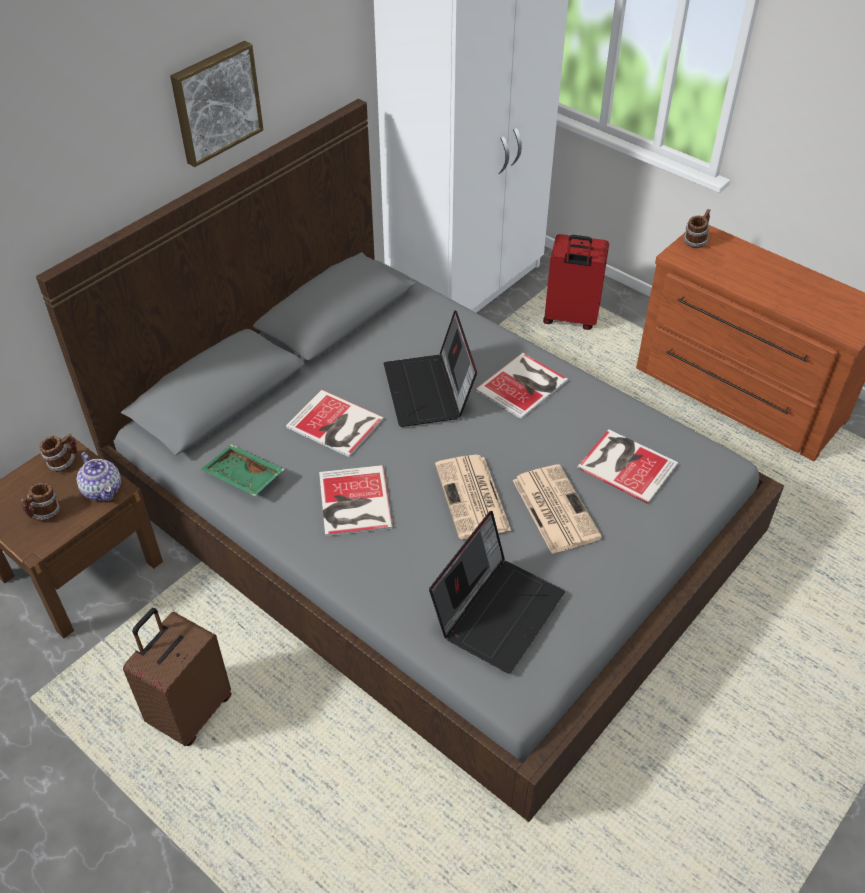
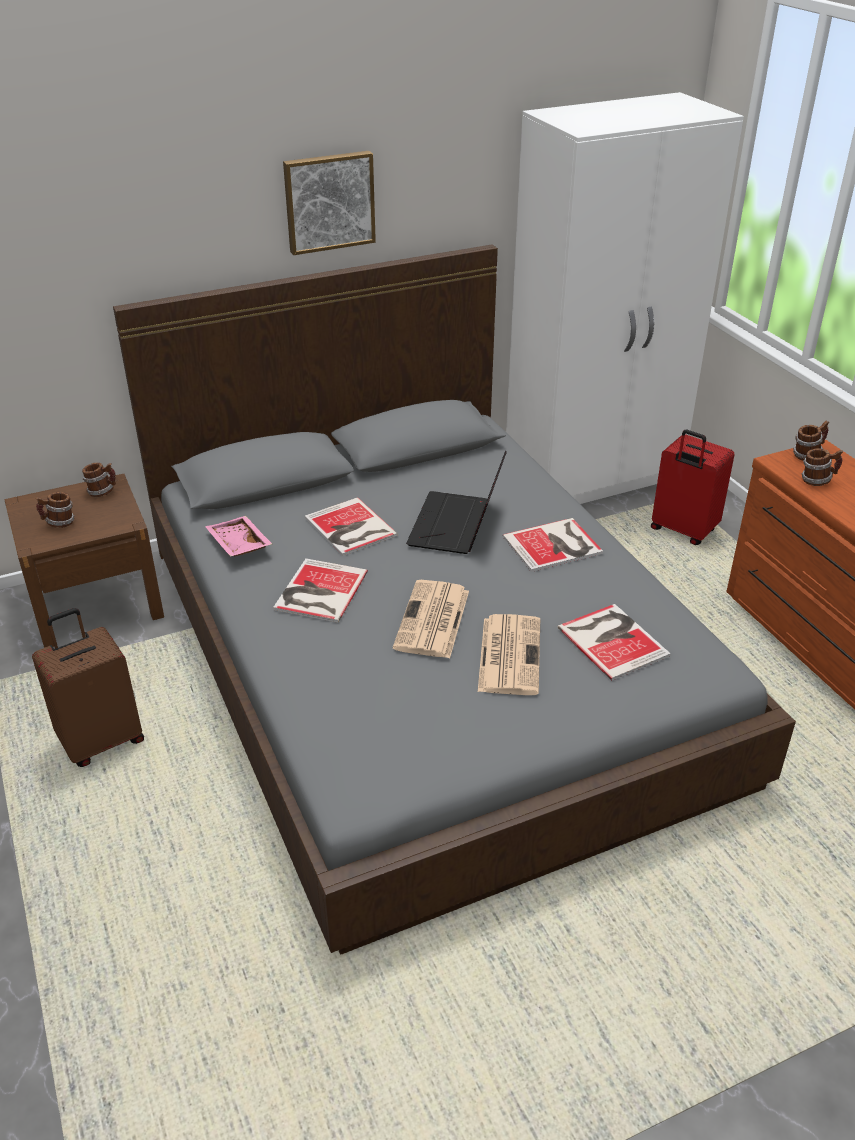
camera: 25 degrees right, 10 degrees down
(102, 489) = (117, 519): teapot -> none
(242, 478) = (237, 545): green tray -> pink tray
(497, 610) = (385, 719): laptop -> none
(717, 266) = (817, 481): none -> mug

